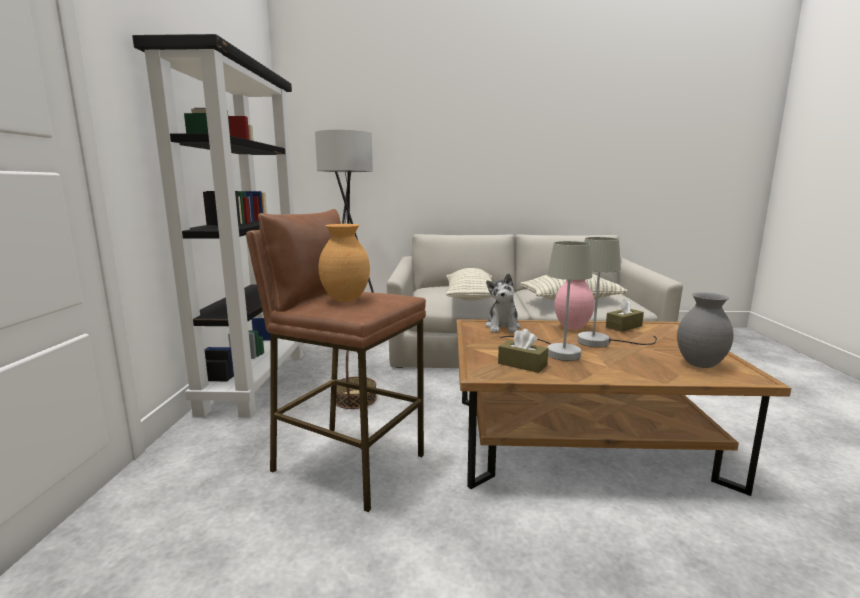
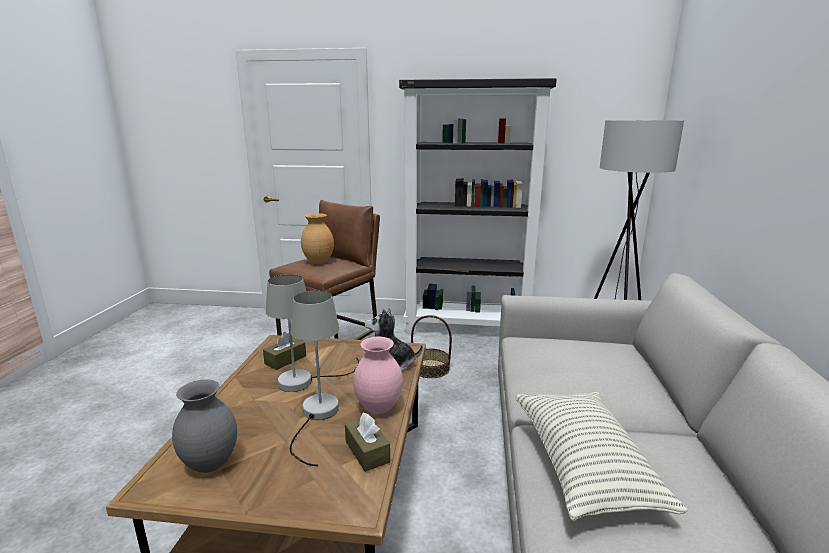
camera: 95 degrees right, 5 degrees up
(470, 298) = (561, 369): pillow -> none

